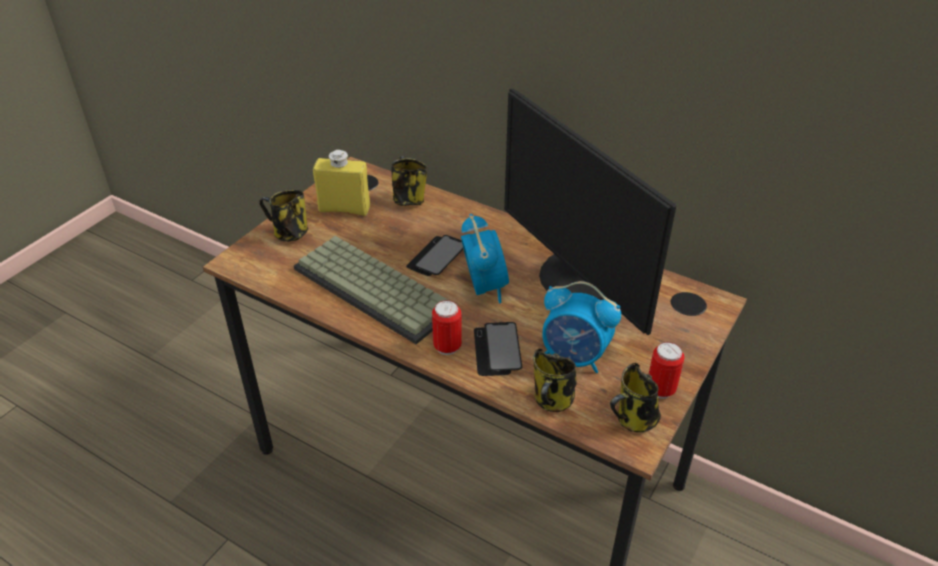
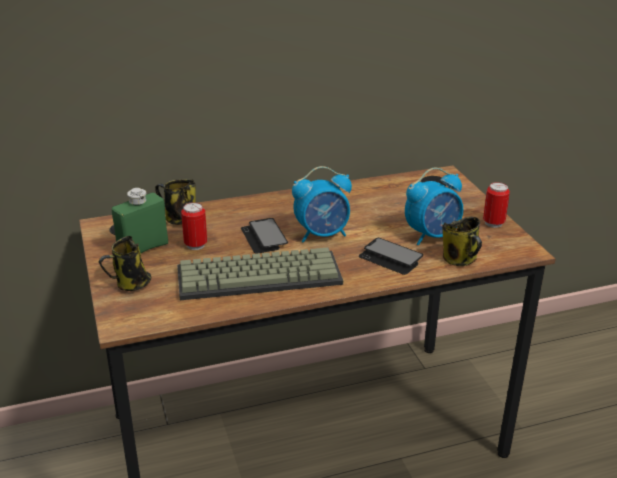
camera: 50 degrees left, 10 degrees down
(344, 209) = (143, 249): yellow bottle -> green bottle
(447, 347) = (362, 274): can -> can (195, 245)
(484, 287) = (322, 234): alarm clock -> alarm clock turned 135 degrees clockwise
(576, 279) = (363, 202): monitor -> none
(633, 420) = (507, 242): mug -> none

